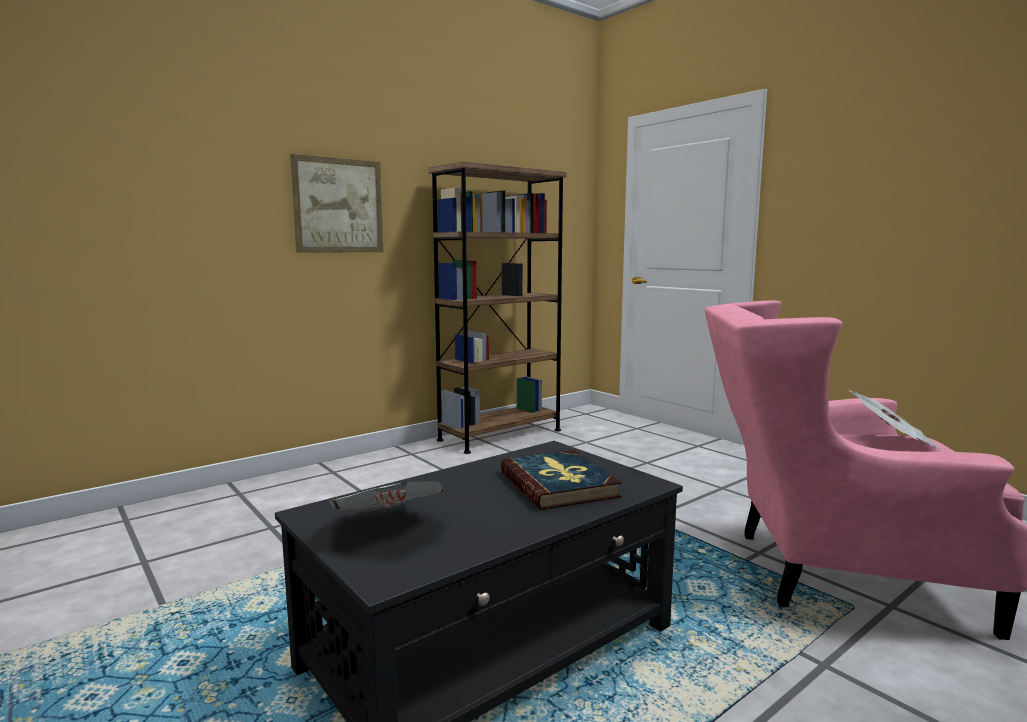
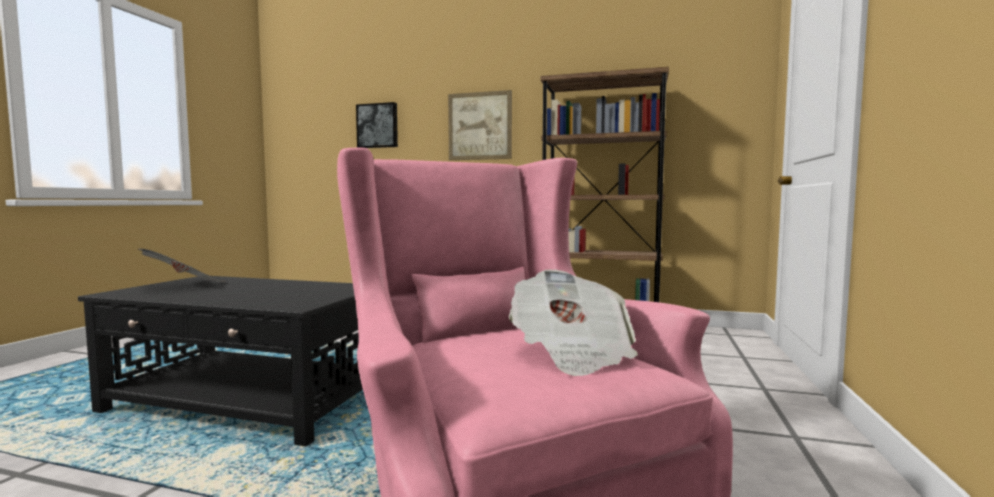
camera: 55 degrees right, 5 degrees down
(158, 189) = (378, 126): none -> picture
(559, 484) = (279, 294): book -> none

